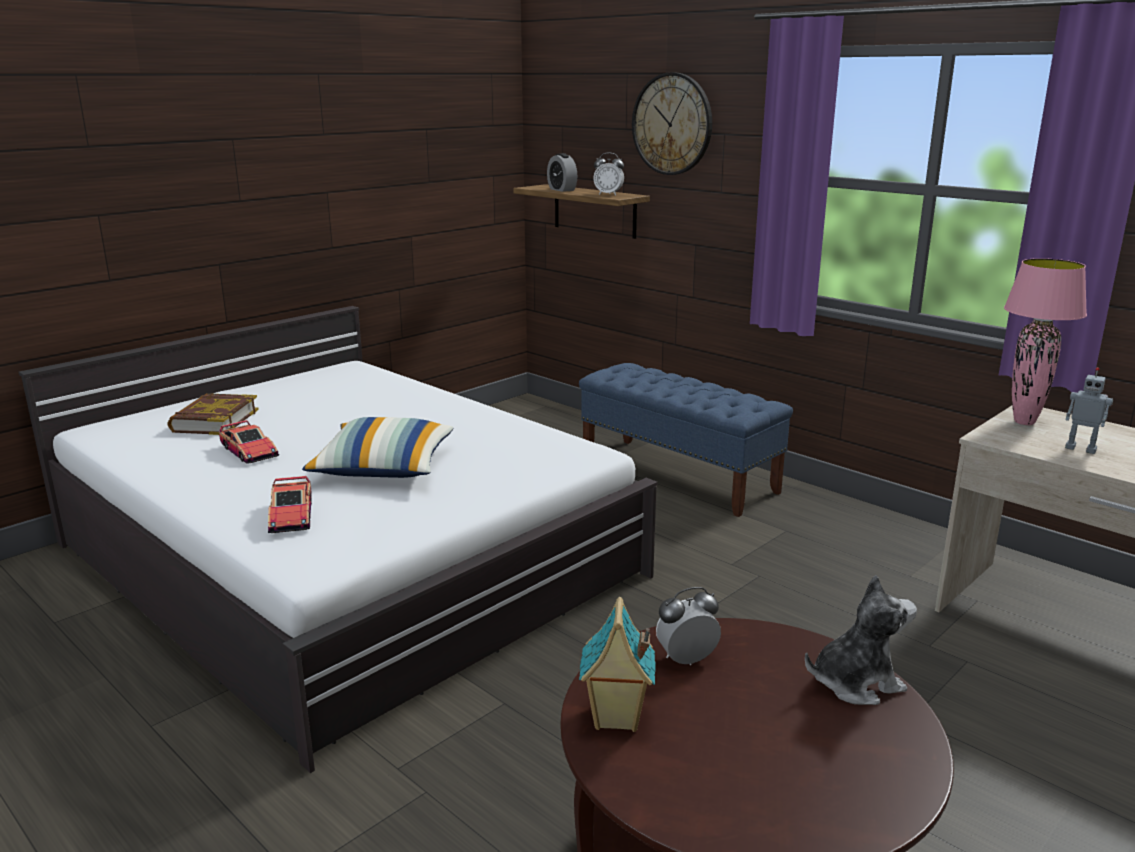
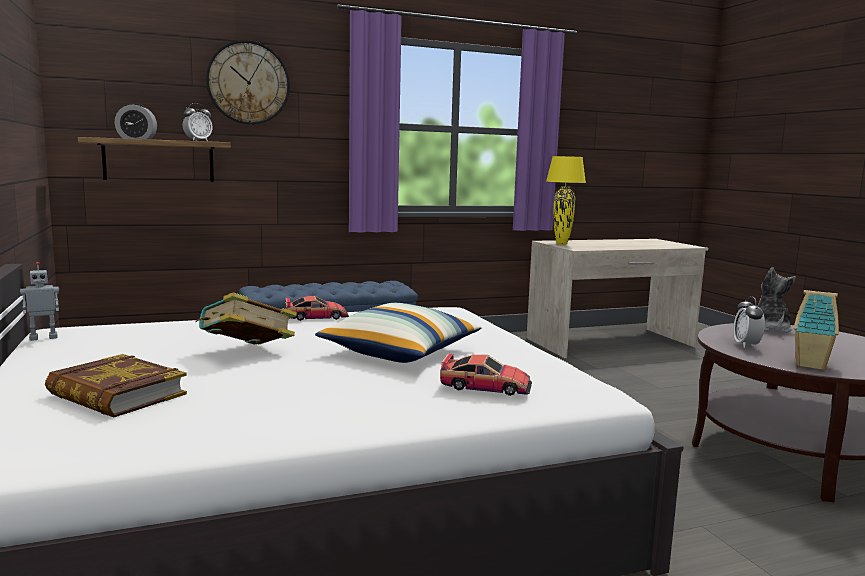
camera: 65 degrees left, 10 degrees down
(249, 451) = (271, 388): toy car -> toy car (317, 317)
(338, 423) = (246, 353): none -> book
(1024, 422) = (562, 244): pink table lamp -> yellow table lamp
(1081, 448) = (602, 246): toy robot -> toy robot (43, 337)

